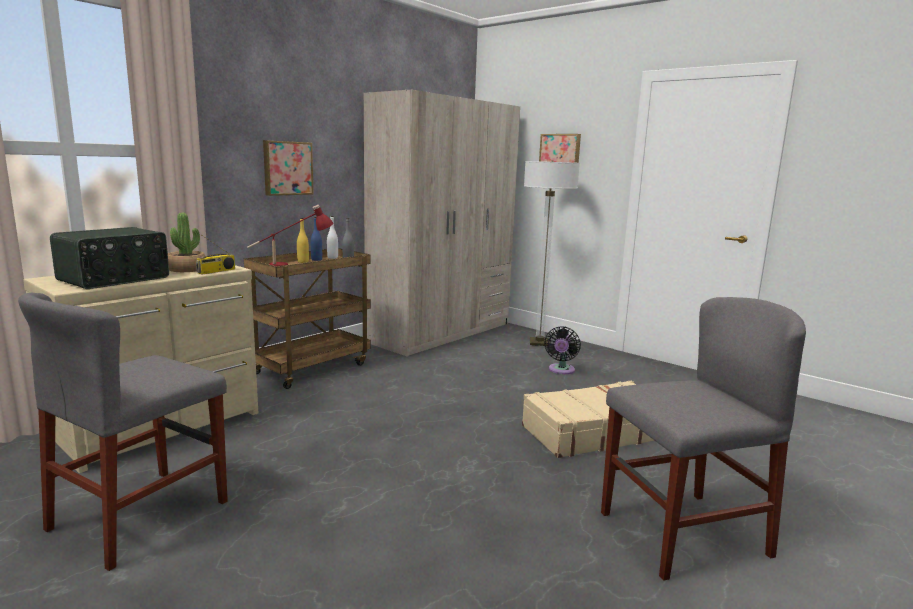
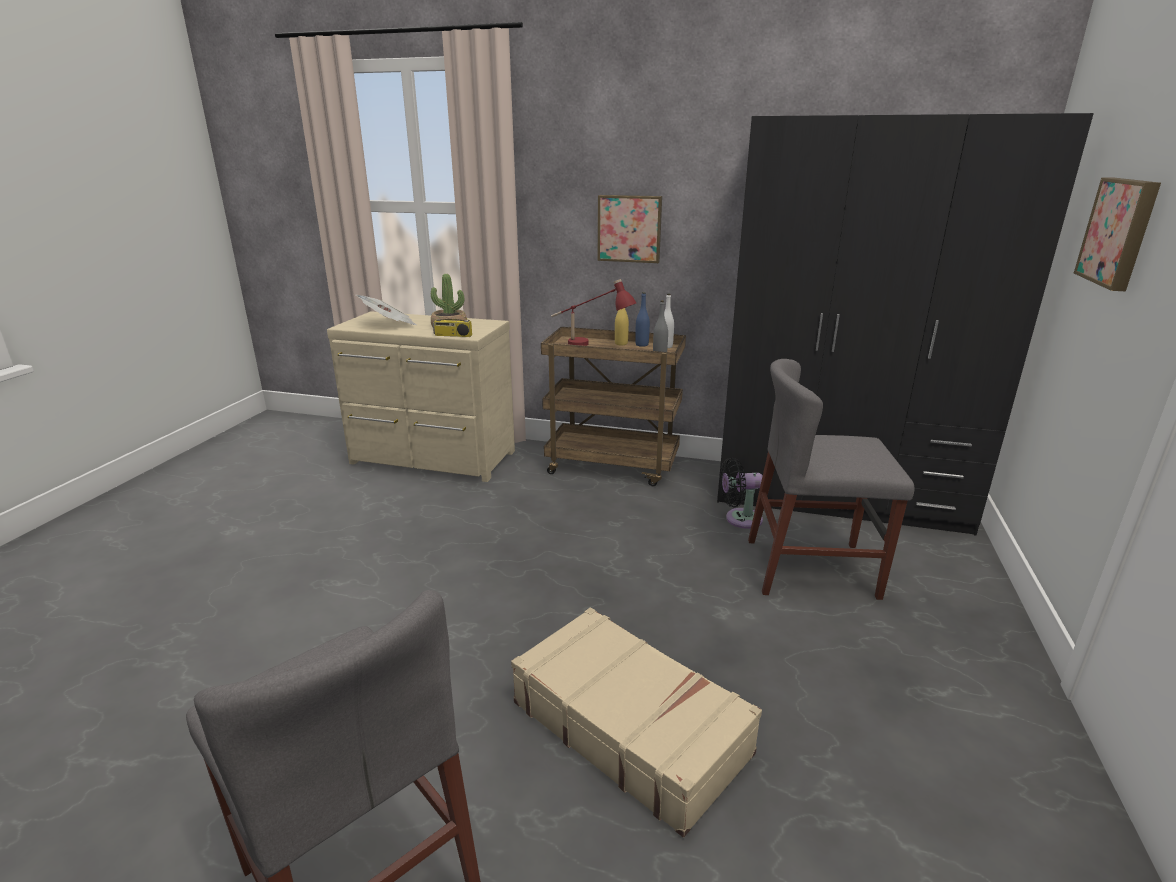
camera: 65 degrees right, 10 degrees up
(115, 279) = (389, 325): radio -> newspaper
(140, 515) = (302, 506): grey chair -> grey chair (811, 568)
(441, 332) = (839, 497): beige wardrobe -> black wardrobe
(539, 343) = (941, 587): floor lamp -> none
(561, 370) = (842, 639): black fan -> black fan (739, 519)

